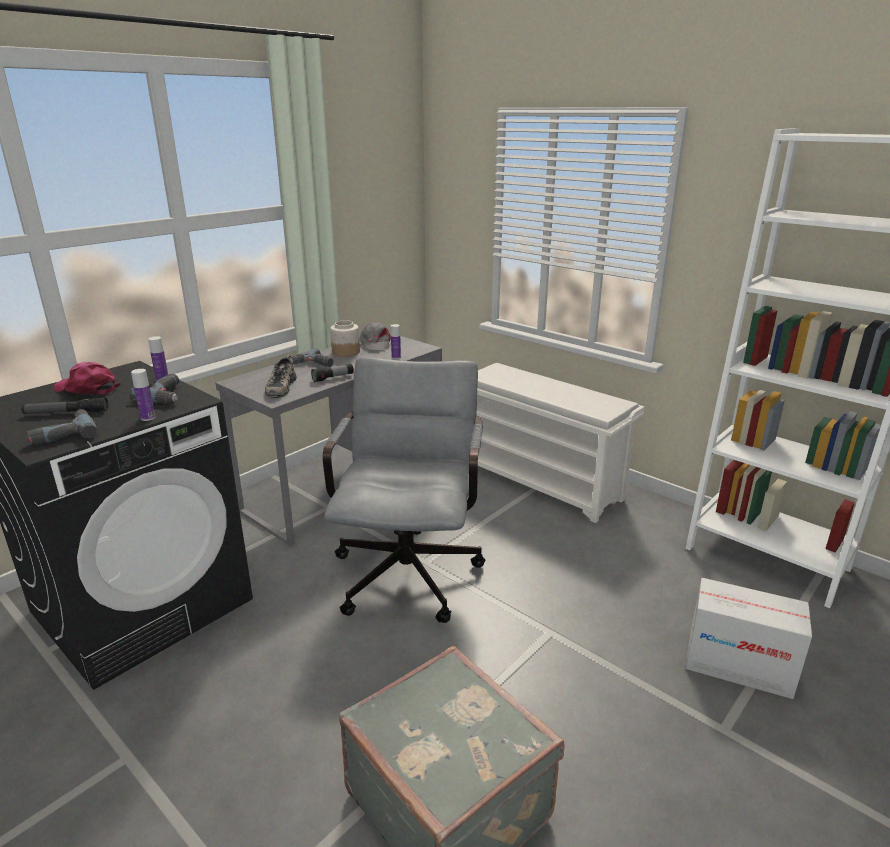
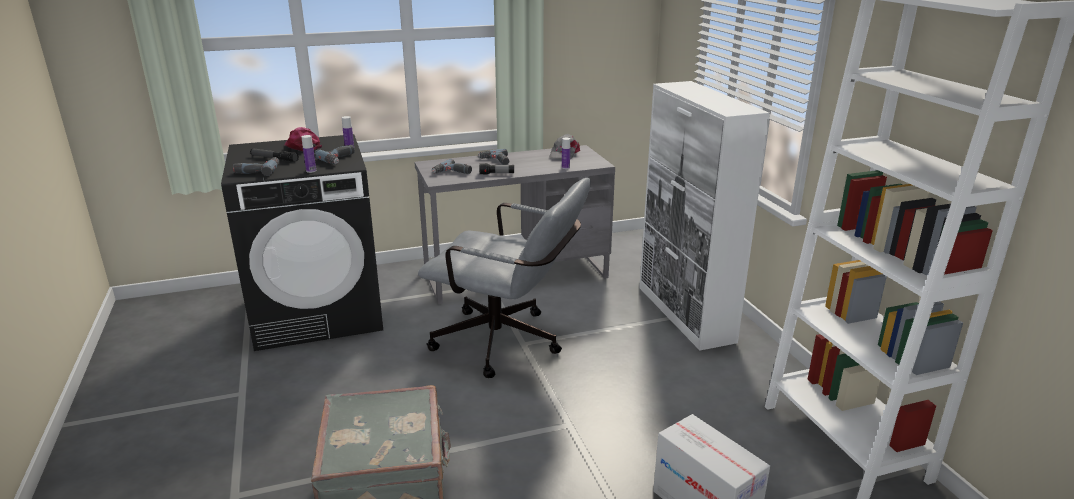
camera: 30 degrees right, 0 degrees up
(280, 386) = (452, 173): shoe -> power drill
(345, 352) = (532, 156): jar -> none
(409, 567) = (507, 344): grey office chair -> grey office chair turned 75 degrees clockwise
(541, 482) = (685, 314): white shoe rack -> white cabinet

